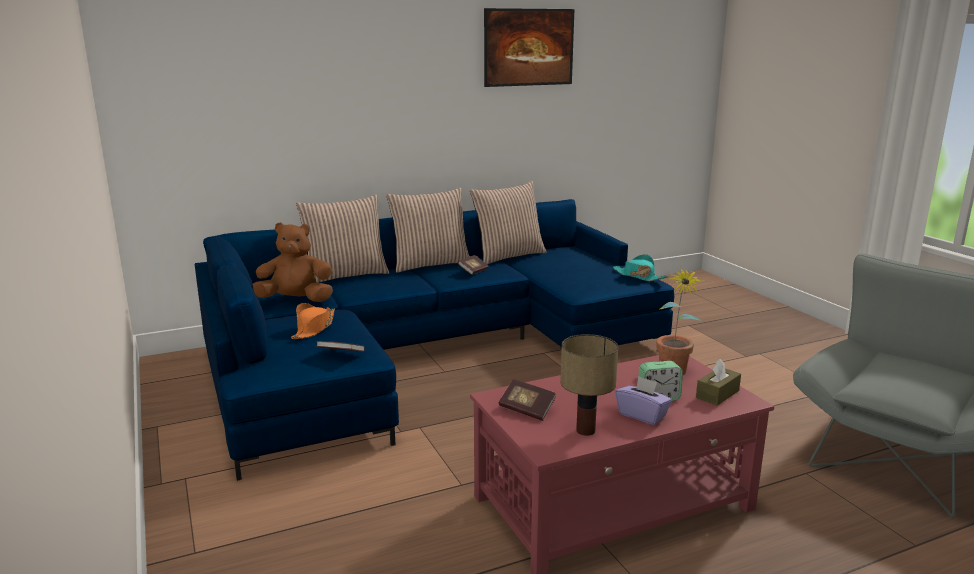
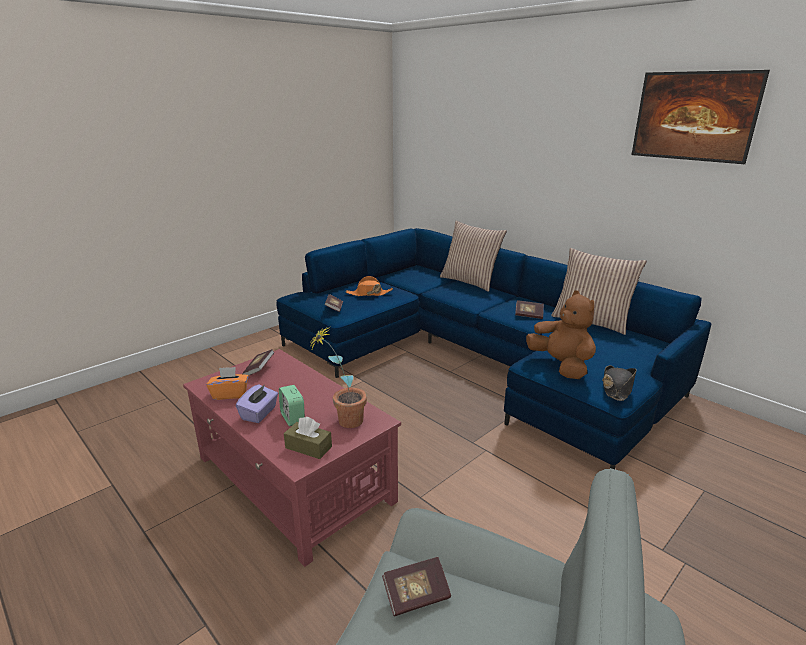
camera: 70 degrees right, 5 degrees up
(295, 300) = (410, 280): brown plush toy -> brown plush toy (561, 365)
(430, 264) = (526, 299): pillow -> none
(586, 431) = (230, 394): table lamp -> orange tissue box
(638, 276) = (617, 388): turquoise hat -> black hat
(891, 382) = (416, 595): none -> book

